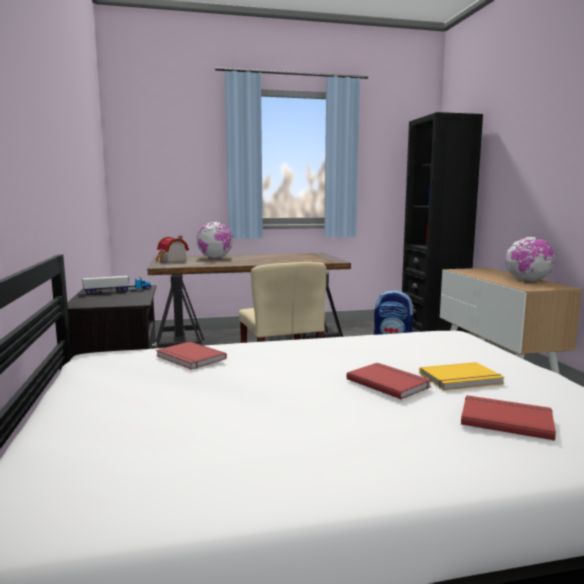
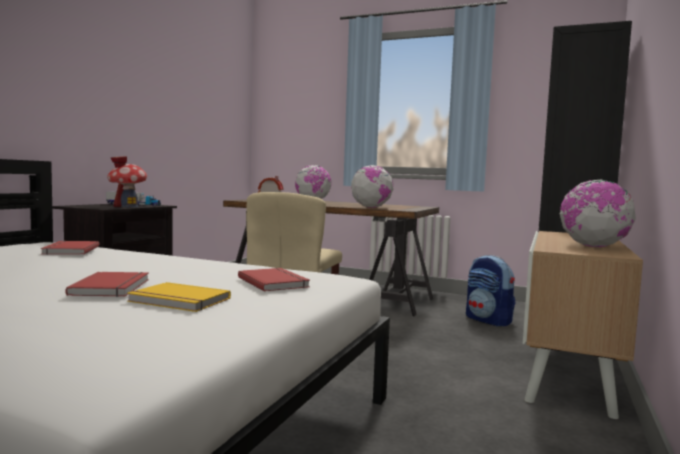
camera: 35 degrees right, 5 degrees down
(134, 295) = (127, 206): none -> toy house
(301, 261) = (371, 207): none -> globe
(505, 419) = (63, 325): red book -> red book (274, 282)

